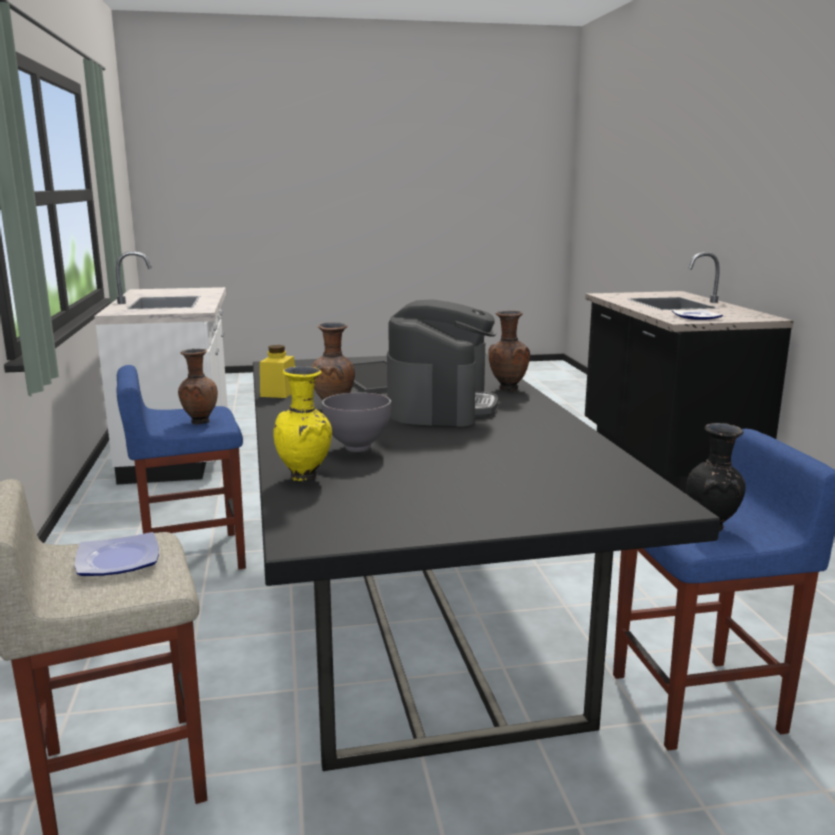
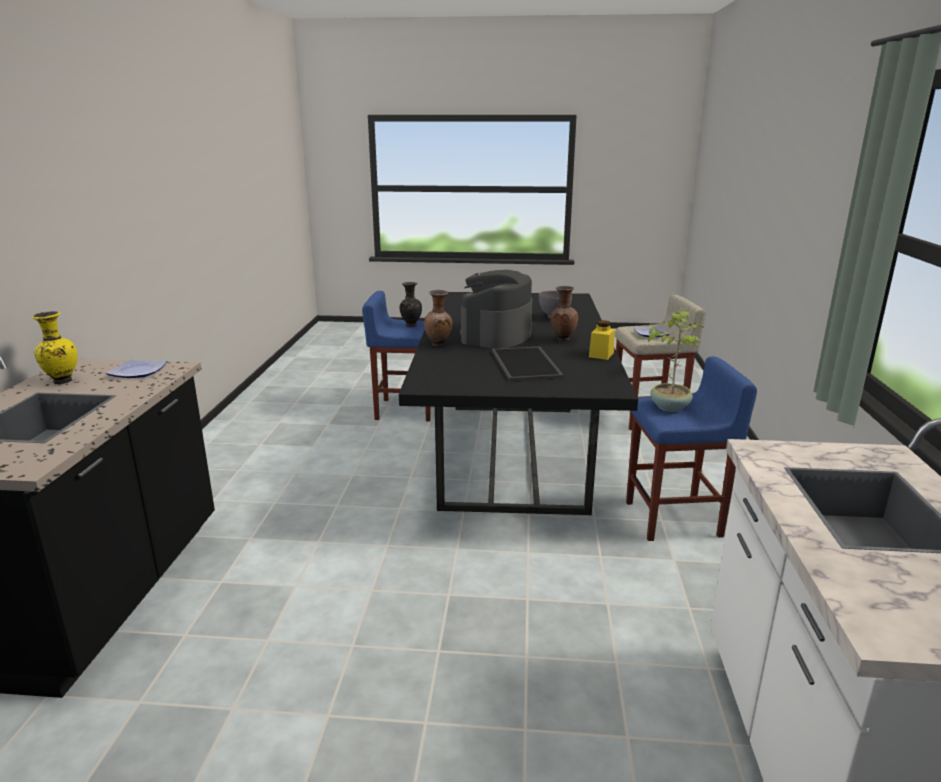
camera: 165 degrees left, 5 degrees up
(199, 422) = (670, 407): brown vase -> potted plant
(306, 477) = (578, 309): yellow vase -> yellow vase (61, 381)

